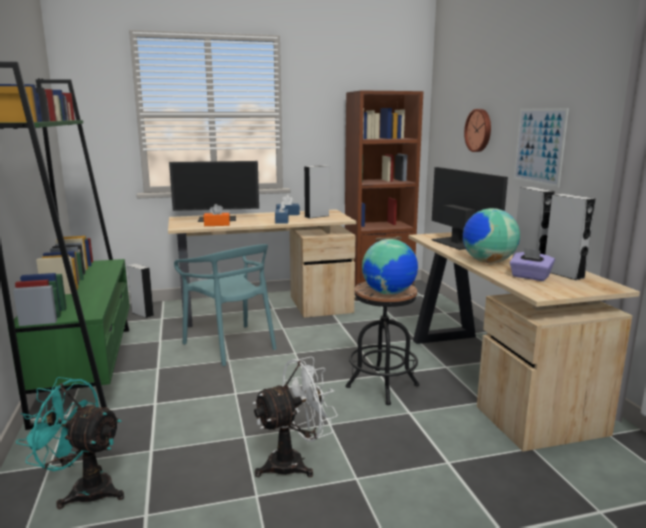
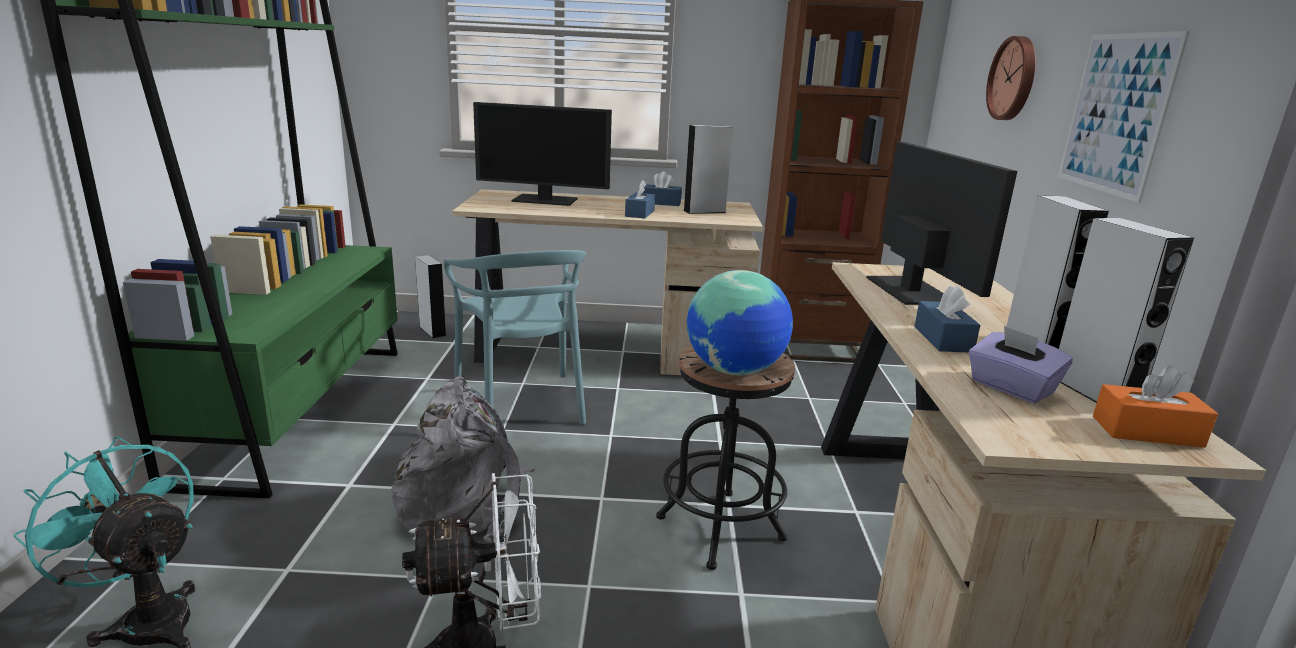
camera: 15 degrees right, 5 degrees up
(217, 224) = (534, 209): orange tissue box -> orange tissue box (1147, 432)
(233, 400) = (465, 503): none -> grey backpack
(488, 262) = (943, 339): globe -> blue tissue box

